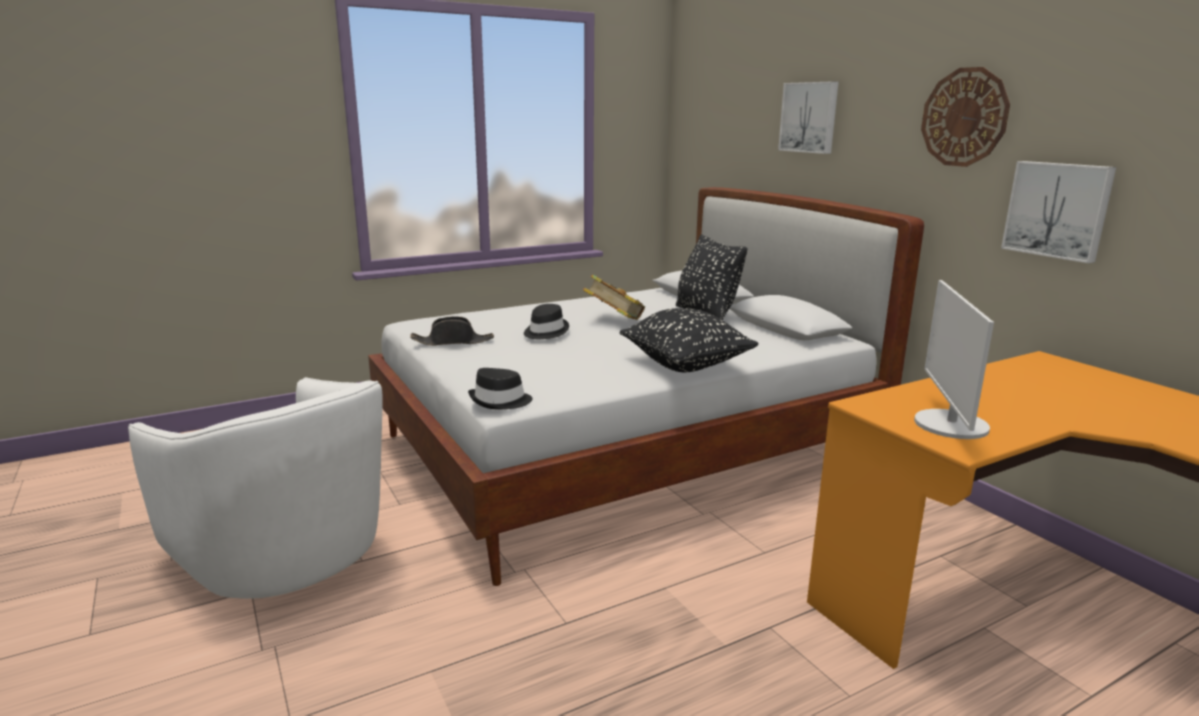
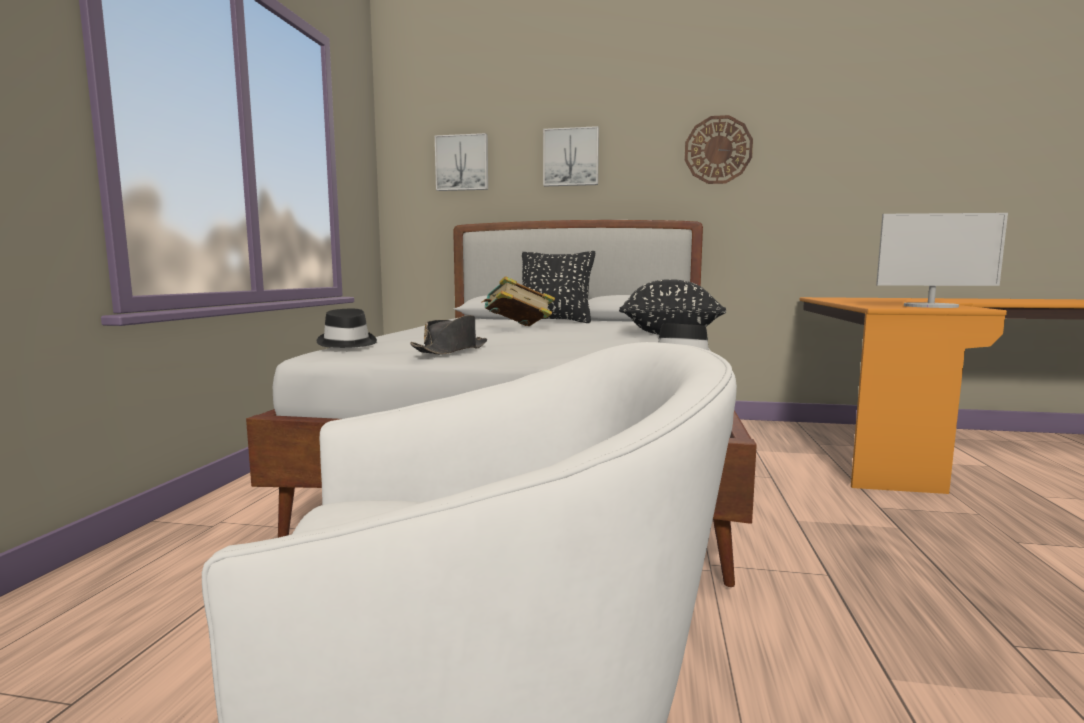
camera: 50 degrees left, 10 degrees down
(545, 332) = (505, 335): black hat -> black hat (346, 343)
(949, 425) = (931, 306): monitor -> monitor turned 45 degrees counterclockwise
(1058, 210) = (795, 205): picture -> picture (462, 163)

